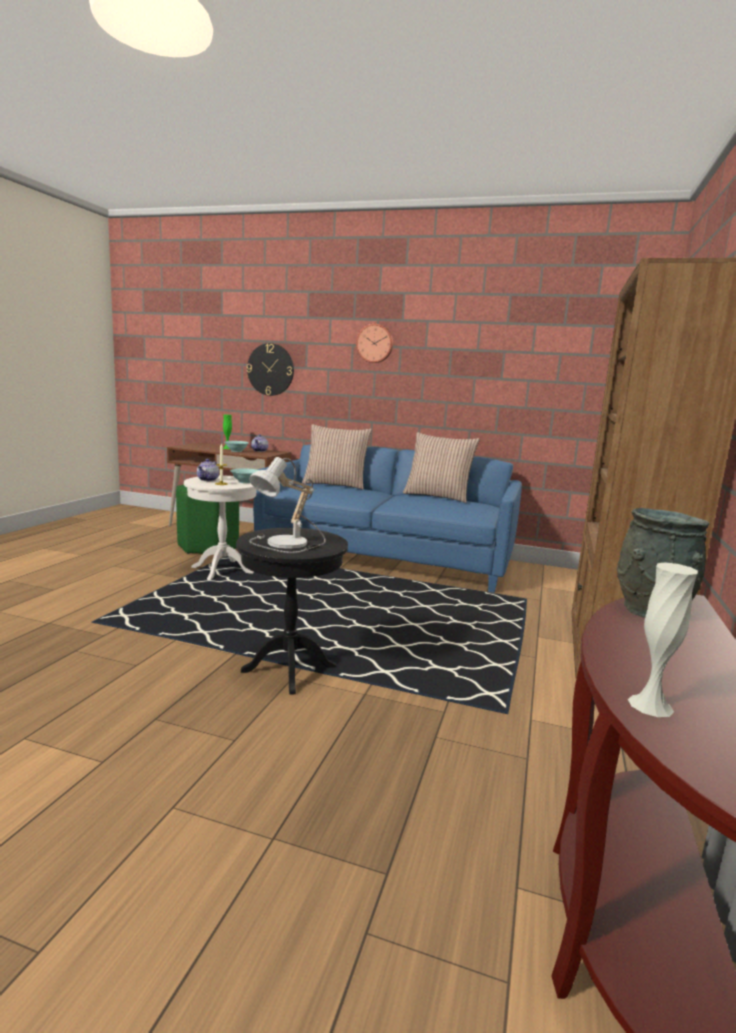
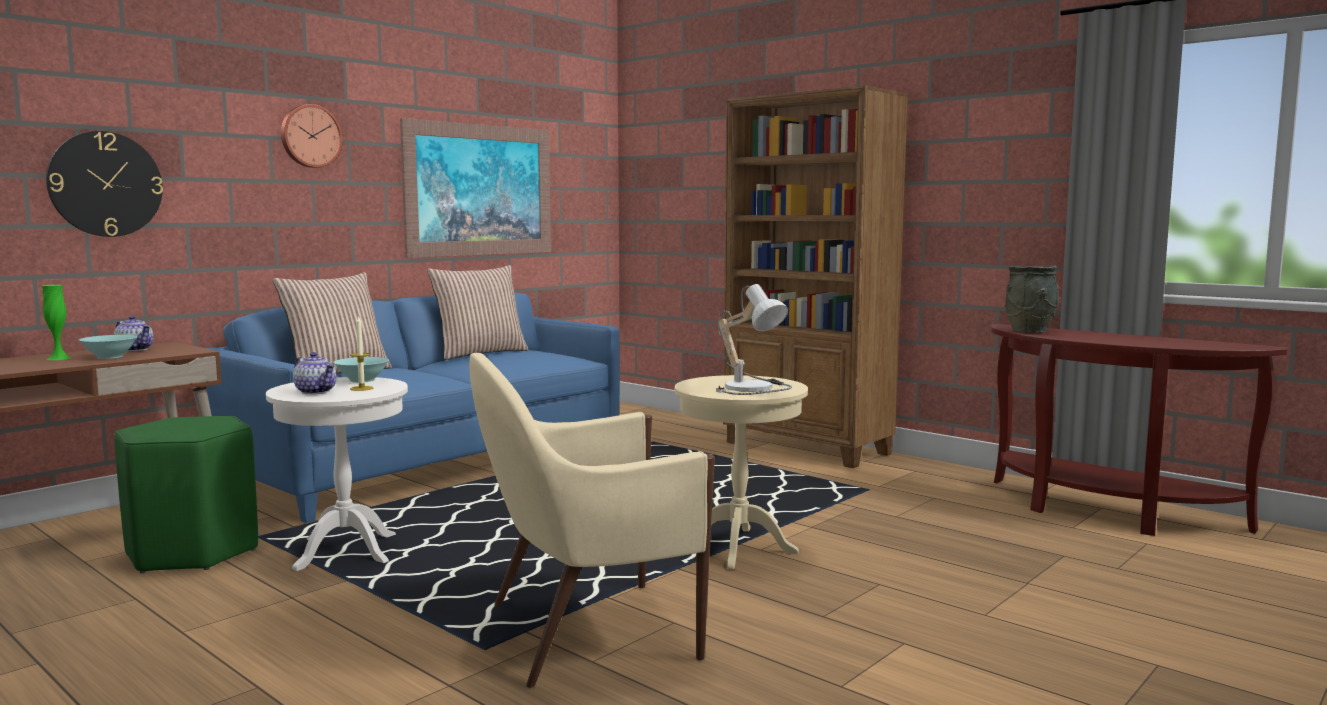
camera: 65 degrees left, 5 degrees down
(117, 642) = (586, 632): none -> beige armchair
(289, 669) = (739, 548): black side table -> beige side table
(499, 382) = (480, 190): none -> picture
(650, 705) = (1166, 345): white vase -> none

